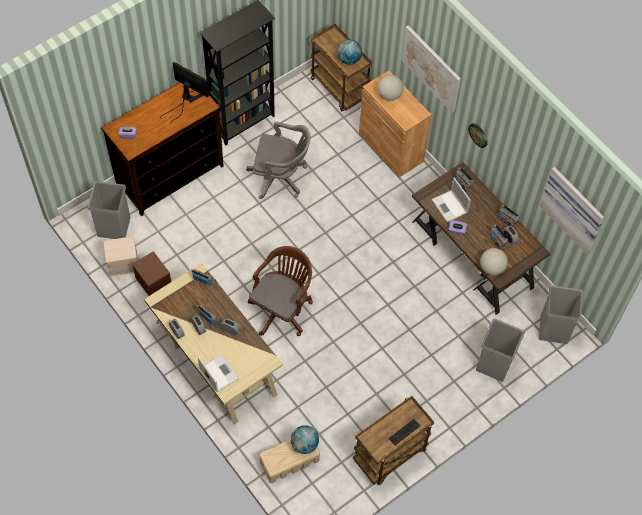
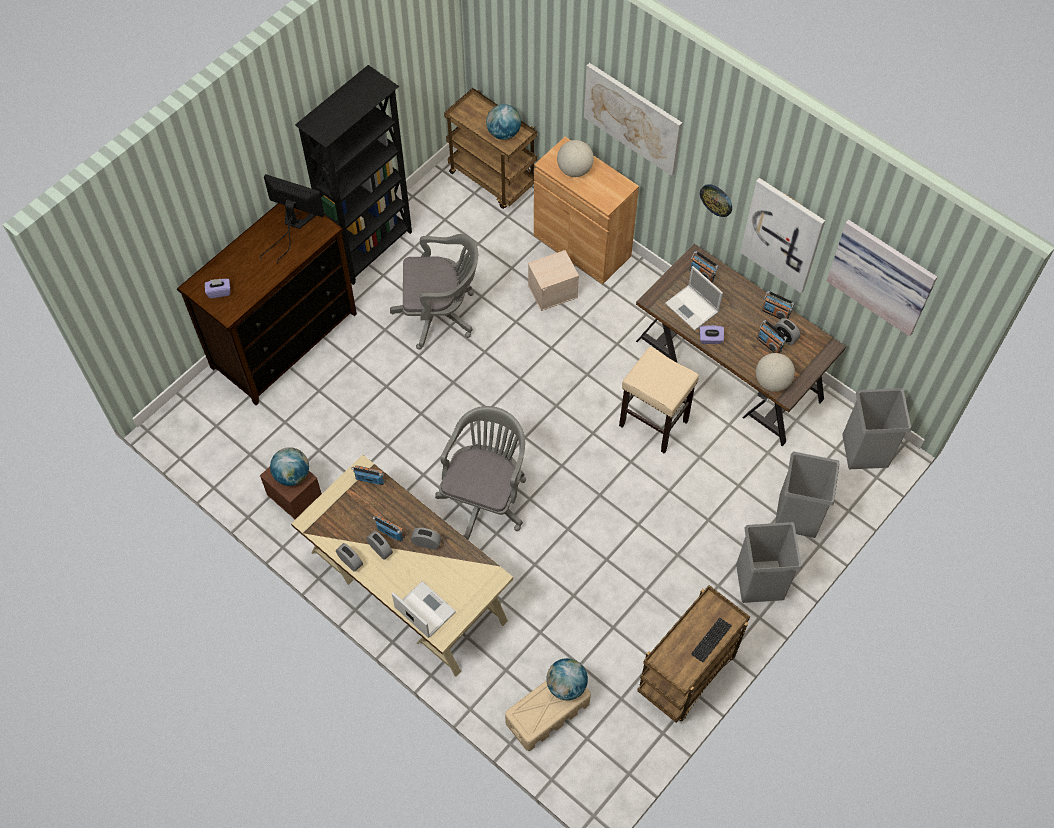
camera: 10 degrees left, 0 degrees up
(113, 226) = (219, 427): grey trash can -> grey trash can (759, 581)
(123, 263) = (245, 476): beige storage box -> beige storage box (553, 291)
(153, 268) = (292, 475): none -> globe
(282, 308) = (485, 496): brown office chair -> grey office chair
(409, 281) = (652, 423): none -> beige stool
(516, 168) = (782, 235): none -> picture

